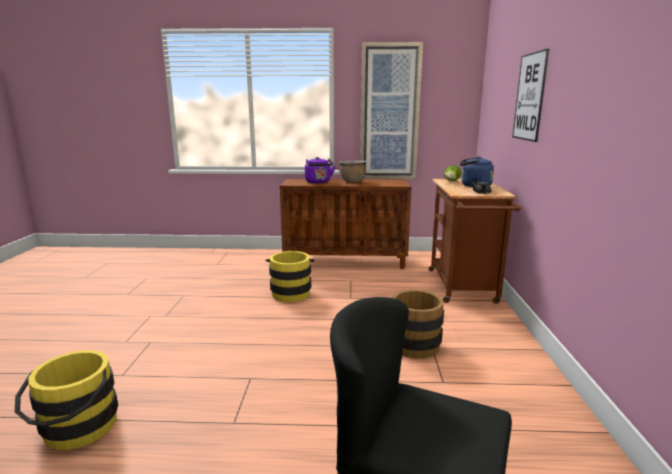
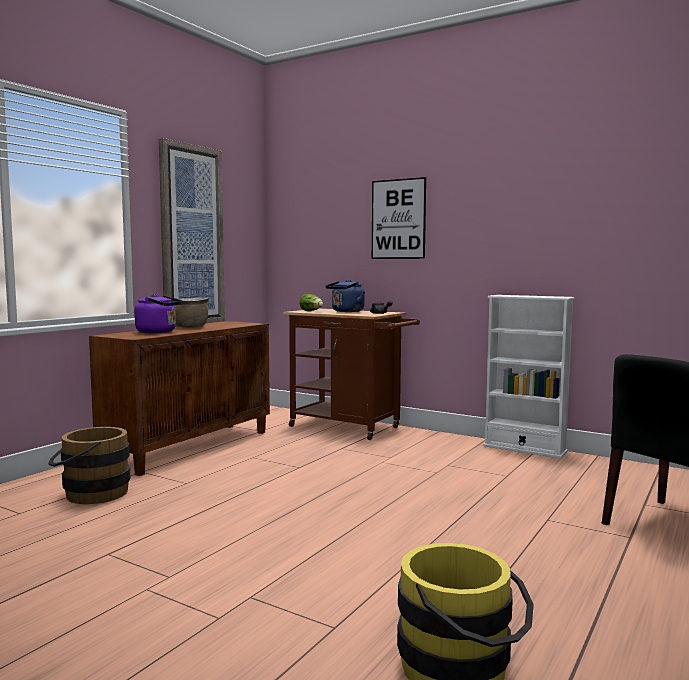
camera: 60 degrees left, 10 degrees down
(291, 292) = (232, 488): yellow bucket -> none
(410, 343) = (432, 469): brown bucket -> brown bucket (90, 494)
(545, 377) = (524, 449): none -> white bookcase

